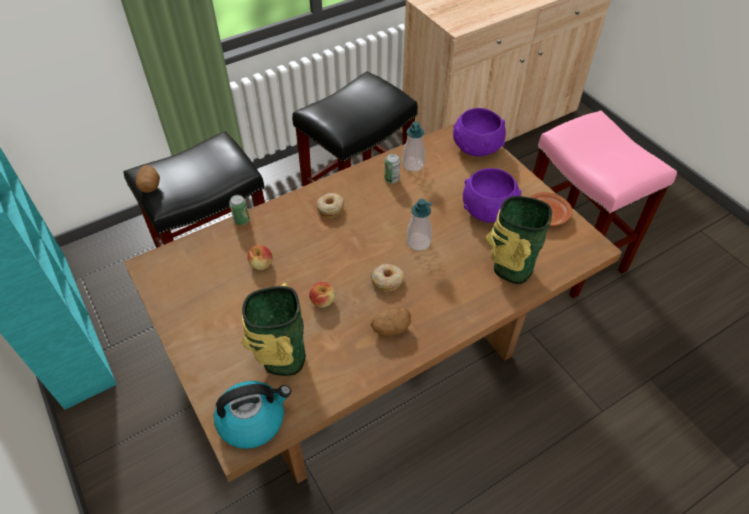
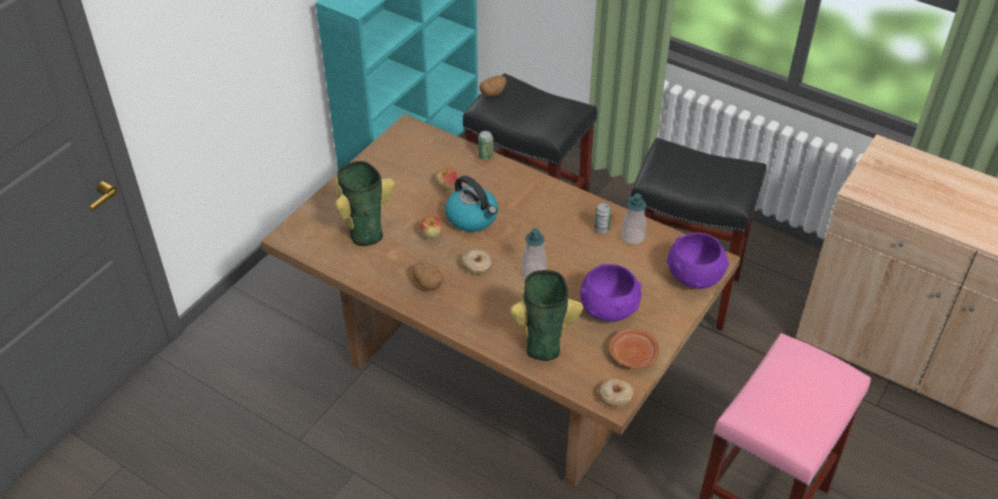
camera: 65 degrees right, 5 degrees down
(253, 420) = (307, 237): kettle -> kettle (473, 218)
(330, 208) = (535, 202): donut -> donut (615, 396)

